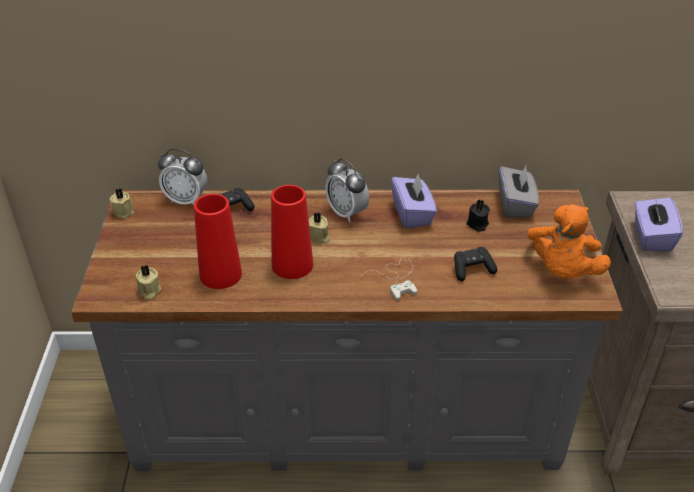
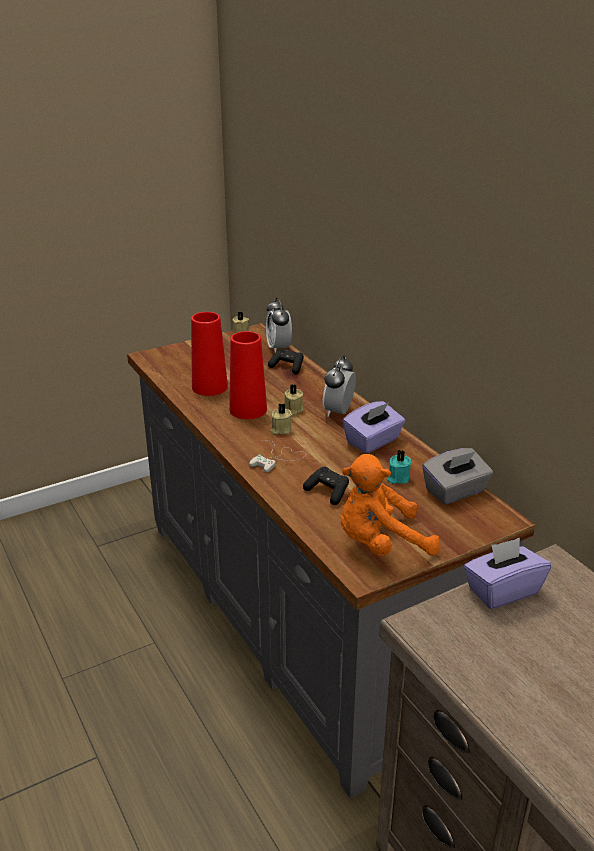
camera: 60 degrees right, 10 degrees down
(149, 291) = (168, 369): beige candle -> beige candle (280, 429)
(477, 224) = (397, 478): black candle -> turquoise candle

